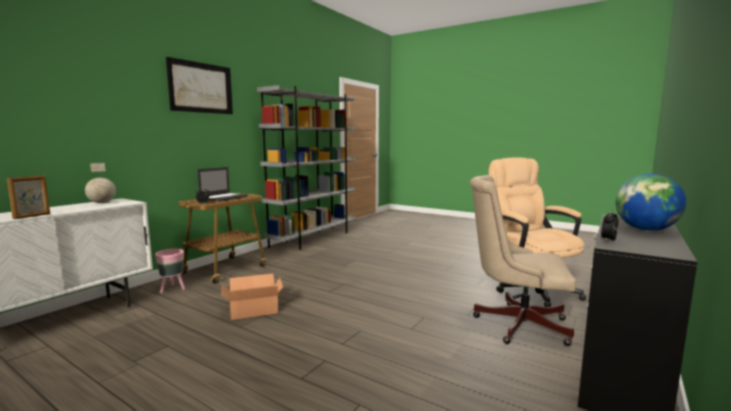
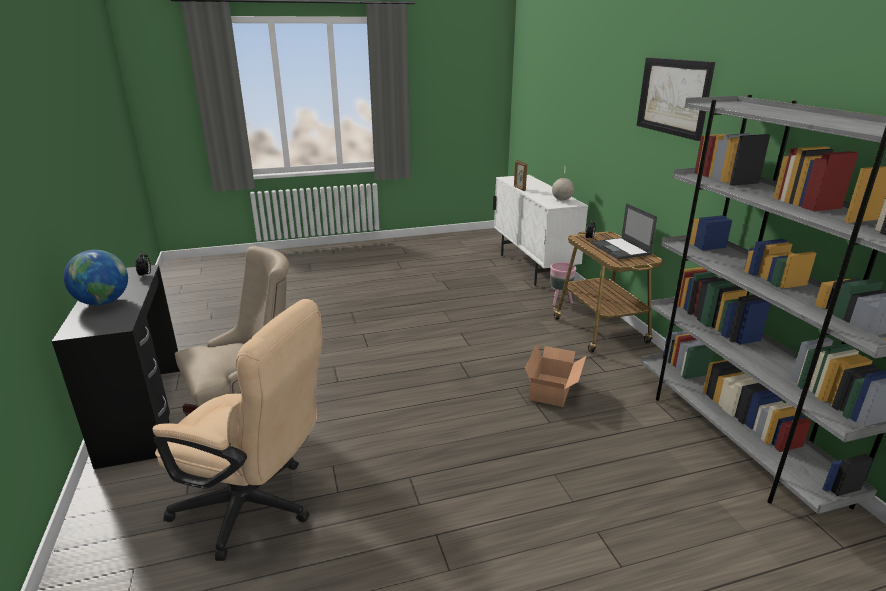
camera: 130 degrees right, 15 degrees up
(253, 309) = (468, 320): cardboard box -> cardboard box (553, 389)

